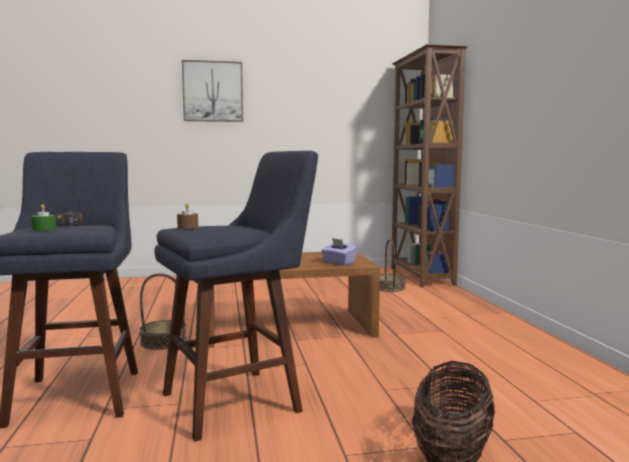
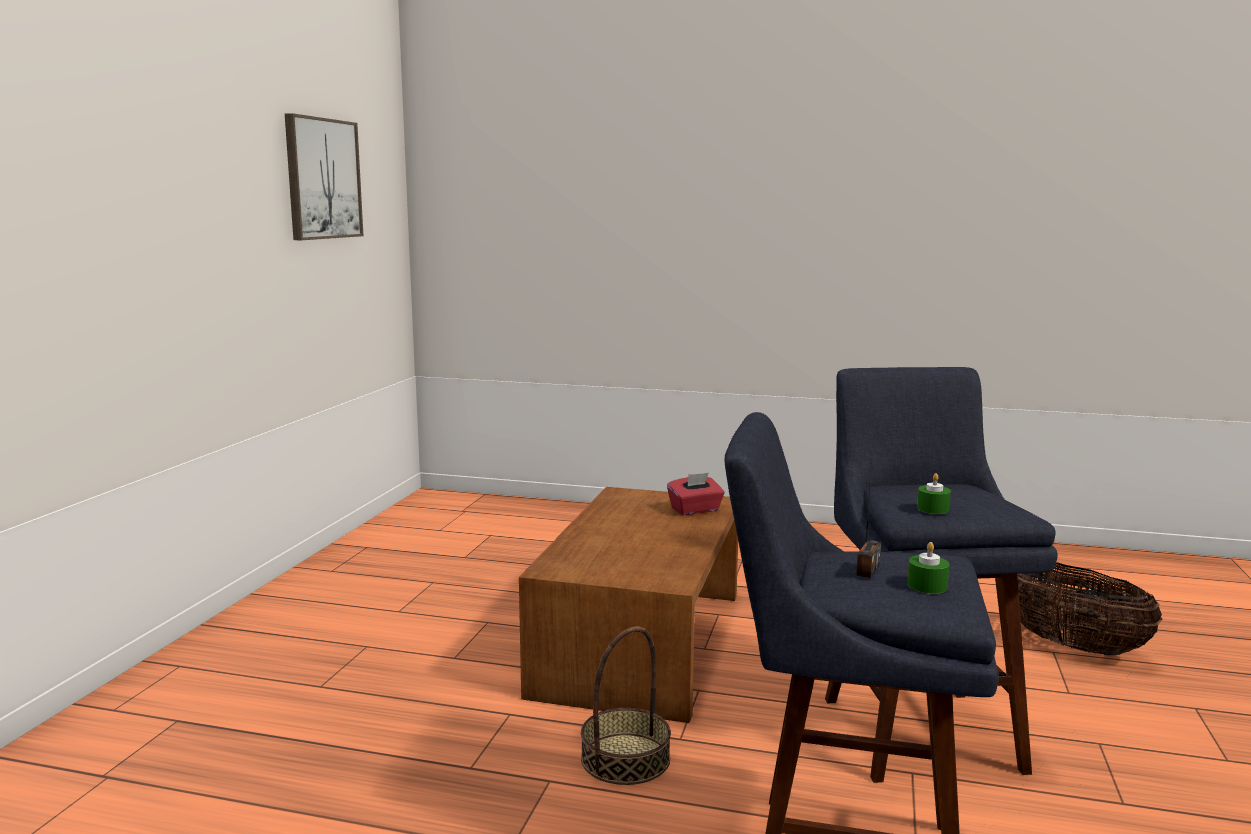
camera: 65 degrees left, 5 degrees up
(187, 227) = (933, 509): brown candle -> green candle
(213, 91) = (125, 179): picture -> picture (322, 179)
(339, 263) = (695, 510): purple tissue box -> red tissue box
(389, 288) = (517, 535): basket -> none
(420, 276) = (483, 504): brown bookcase -> none

